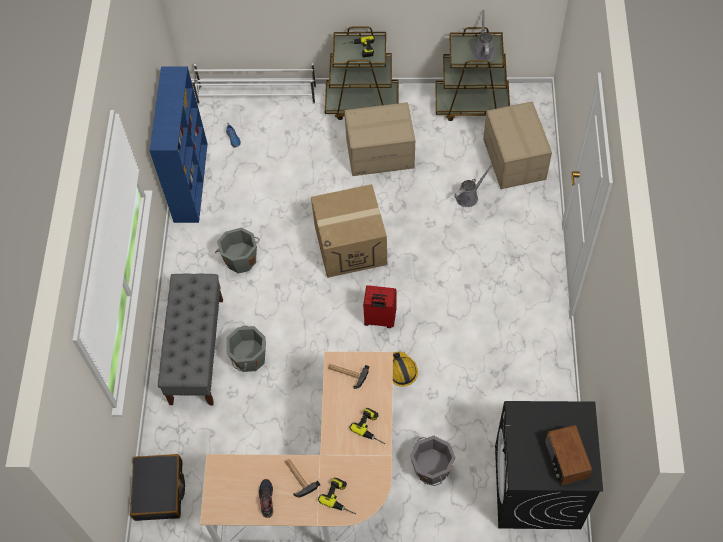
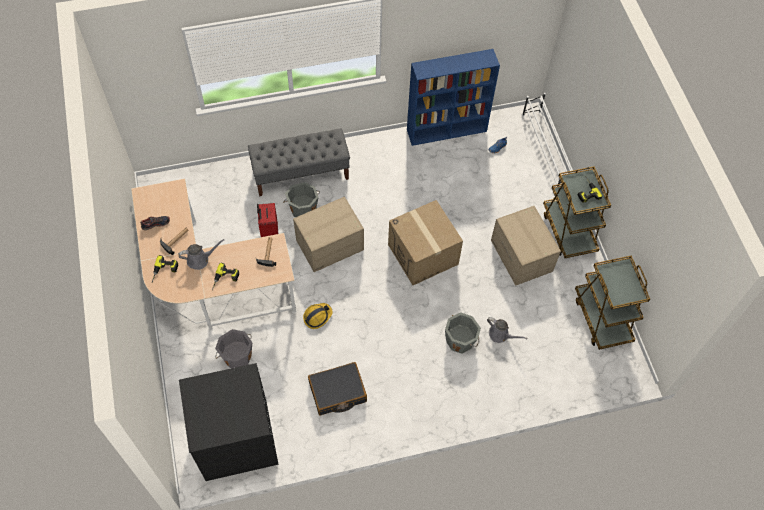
camera: 70 degrees right, 0 degrees up
(159, 491) = (186, 181): black suitcase -> black suitcase (337, 392)
(241, 259) = (387, 182): grey bucket -> grey bucket (460, 340)
(379, 319) = (359, 291): red suitcase -> red suitcase (269, 234)
(483, 51) = (622, 289): grey watering can -> grey watering can (200, 259)
(515, 159) = (554, 366): cardboard box -> cardboard box (330, 245)
(565, 460) = (211, 418): radio -> none

